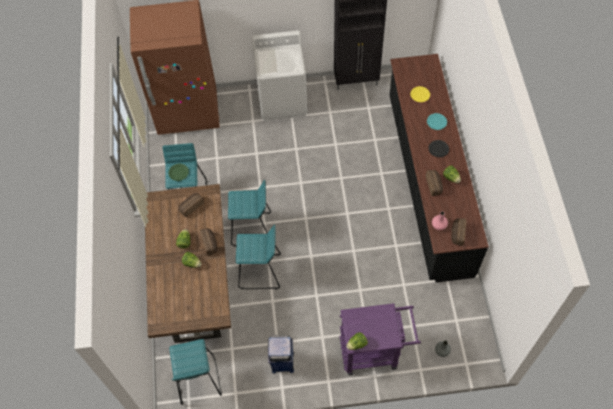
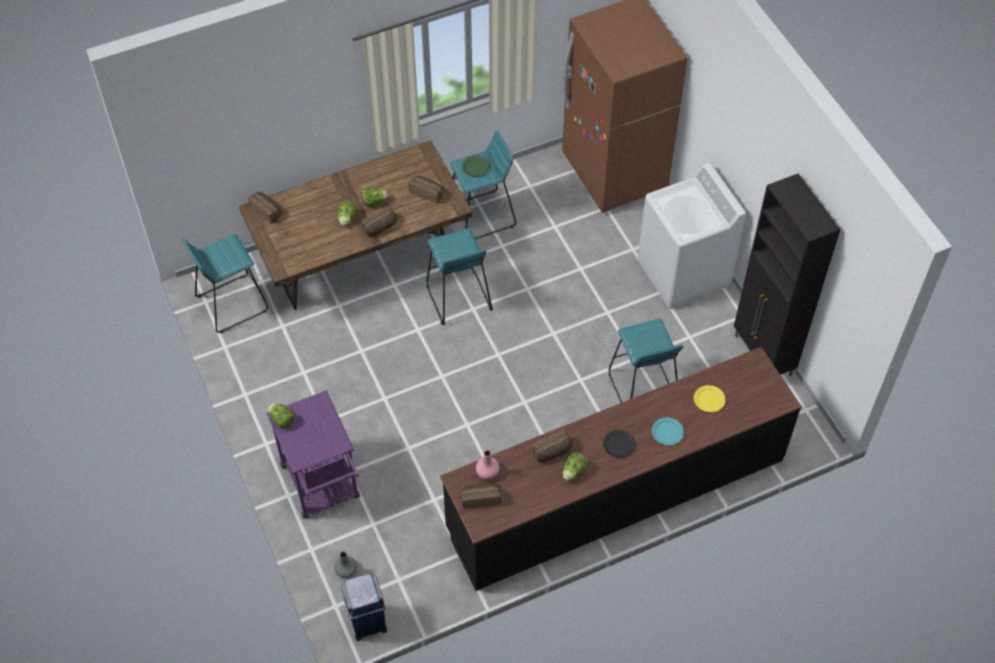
camera: 70 degrees right, 5 degrees down
(161, 316) = (267, 211): none -> bread
(260, 272) = (398, 325): turquoise stool -> turquoise stool (642, 388)
(282, 362) = (278, 385): blue trash can -> blue trash can (367, 621)

